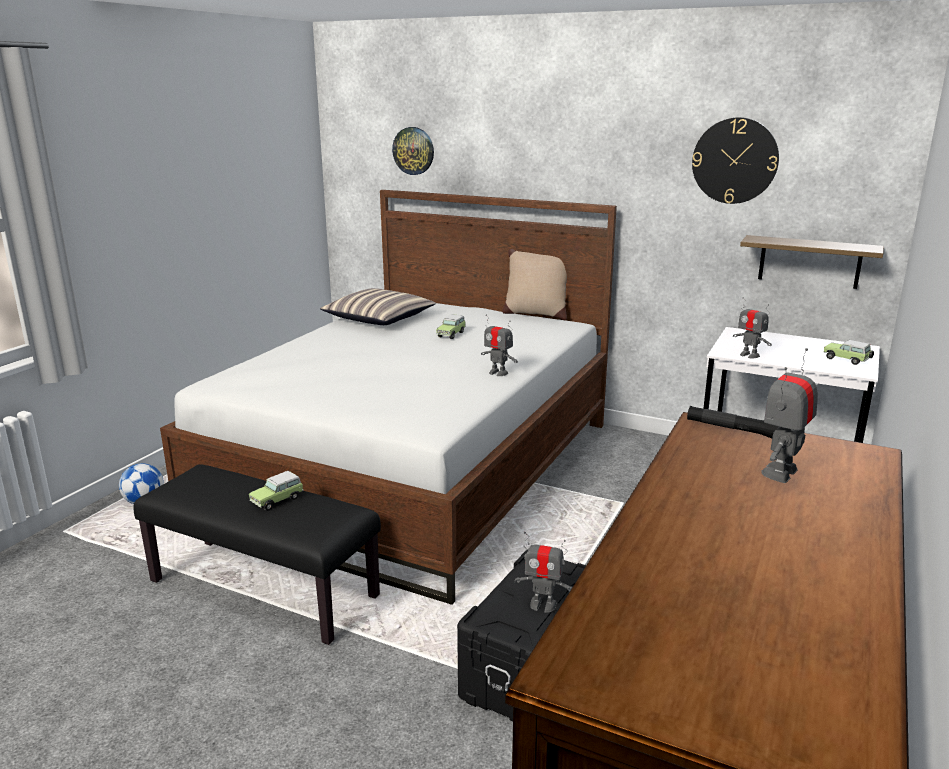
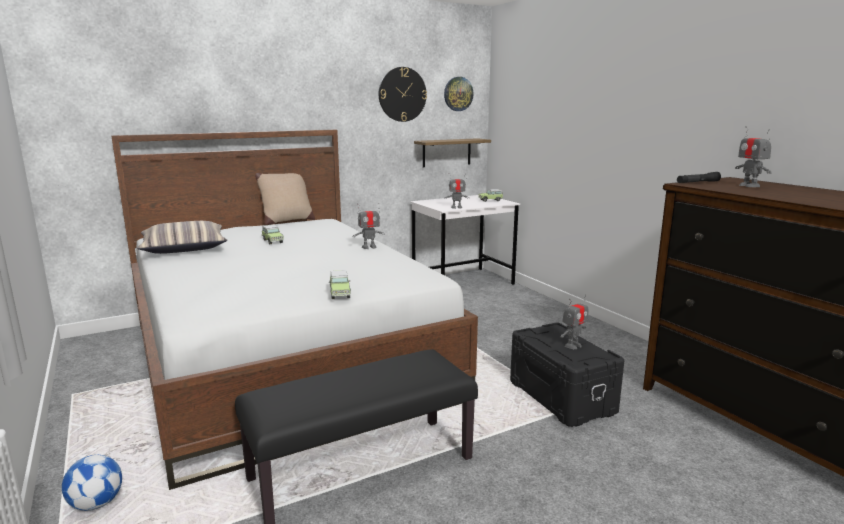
camera: 55 degrees left, 5 degrees down
(279, 500) = (378, 371): toy car -> toy car (340, 293)
(413, 151) = (142, 96): wall clock -> wall clock (458, 94)

